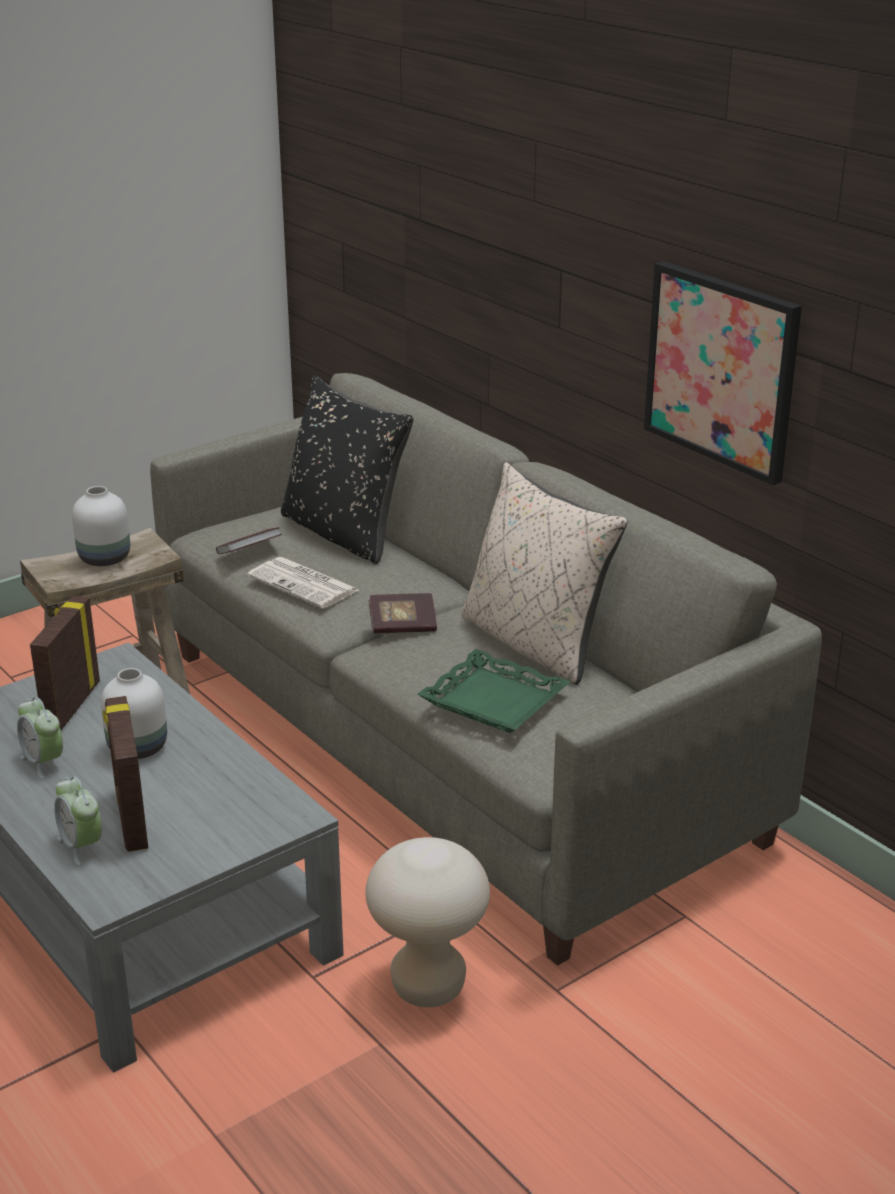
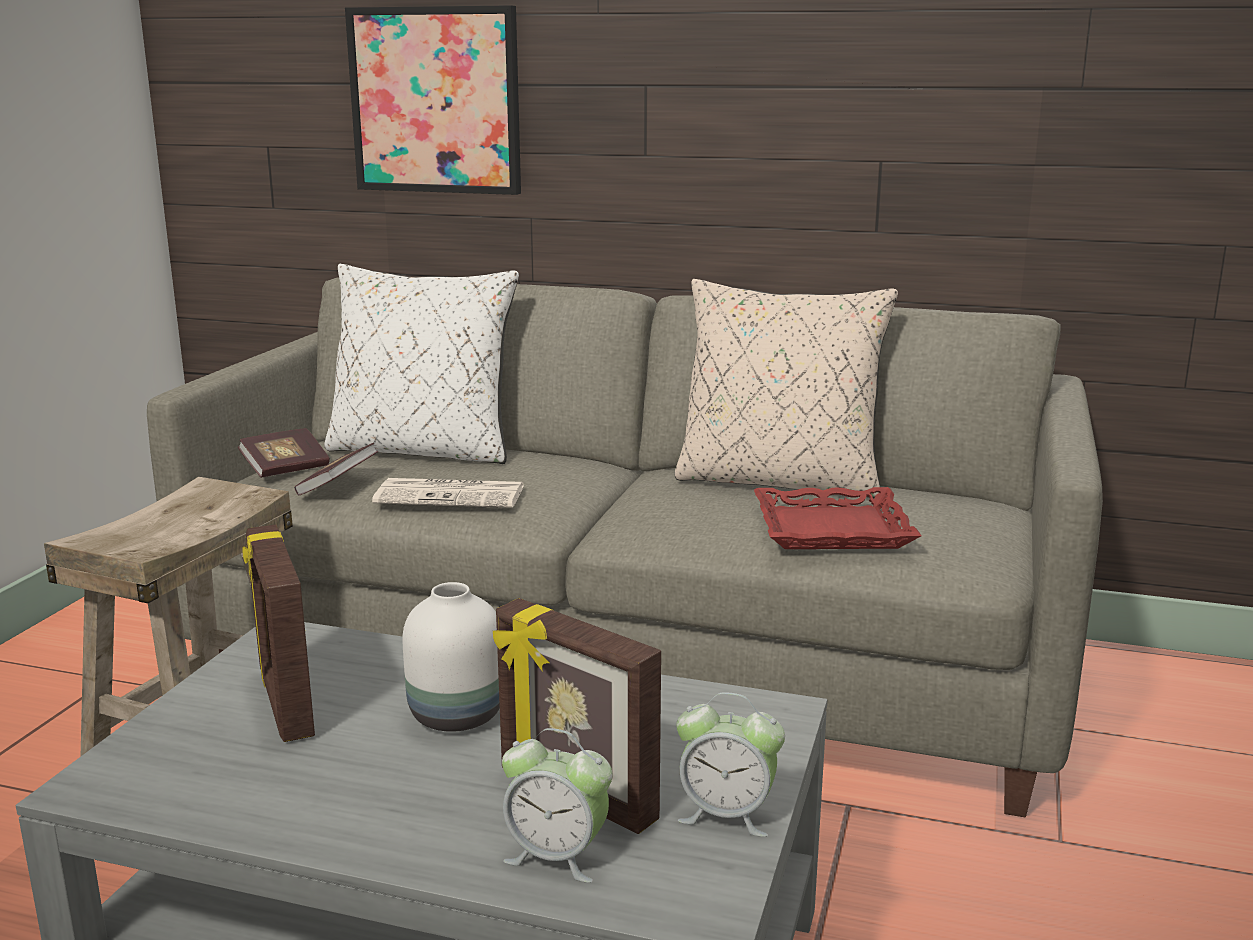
camera: 35 degrees left, 10 degrees down
(43, 762) = (339, 779): alarm clock -> alarm clock (727, 814)
(104, 558) = (174, 516): white vase -> none
(344, 533) = (423, 450): black pillow -> white pillow
(402, 626) = (624, 501): book -> book (285, 469)
(428, 986) = (945, 899): beige stool -> none
(493, 701) = (832, 530): green tray -> red tray
(722, 370) = (904, 134): picture -> picture (436, 101)

